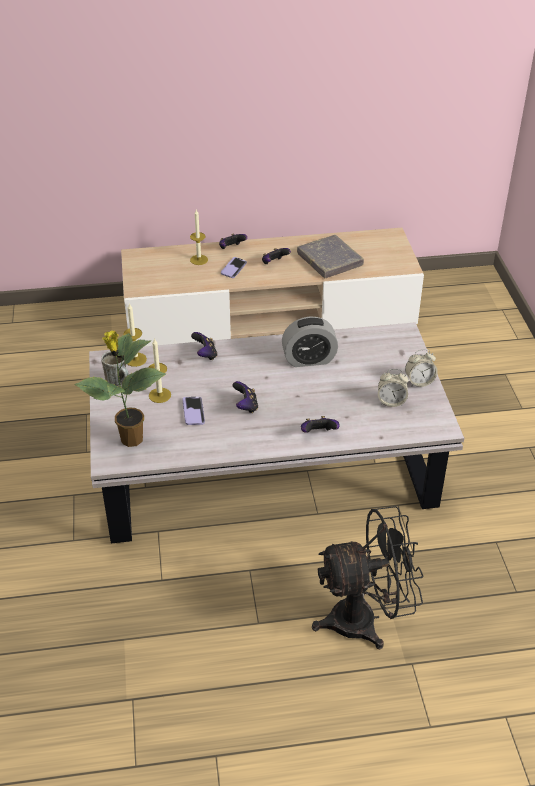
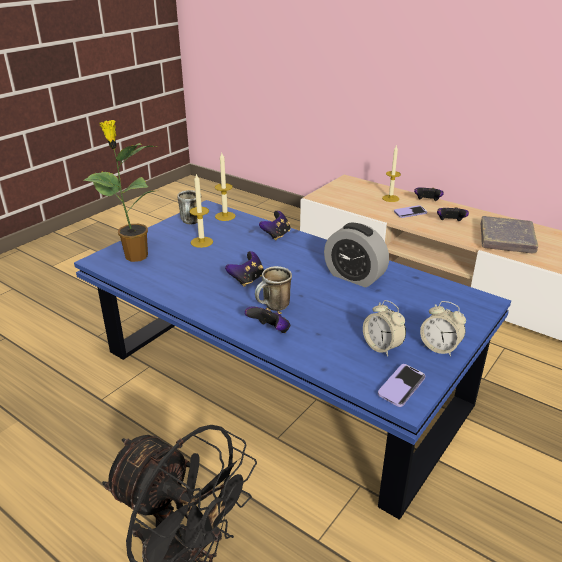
camera: 45 degrees right, 10 degrees down
(193, 411) = (204, 263): phone -> phone (401, 386)
(268, 473) = (282, 380): white coffee table -> blue coffee table
(295, 416) = (273, 307): none -> mug

